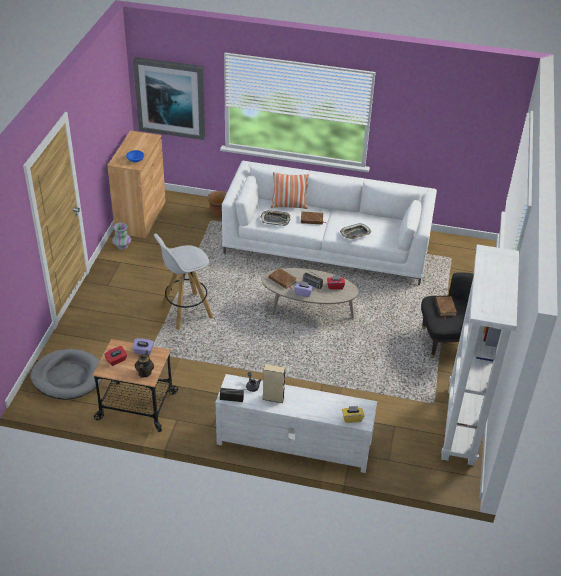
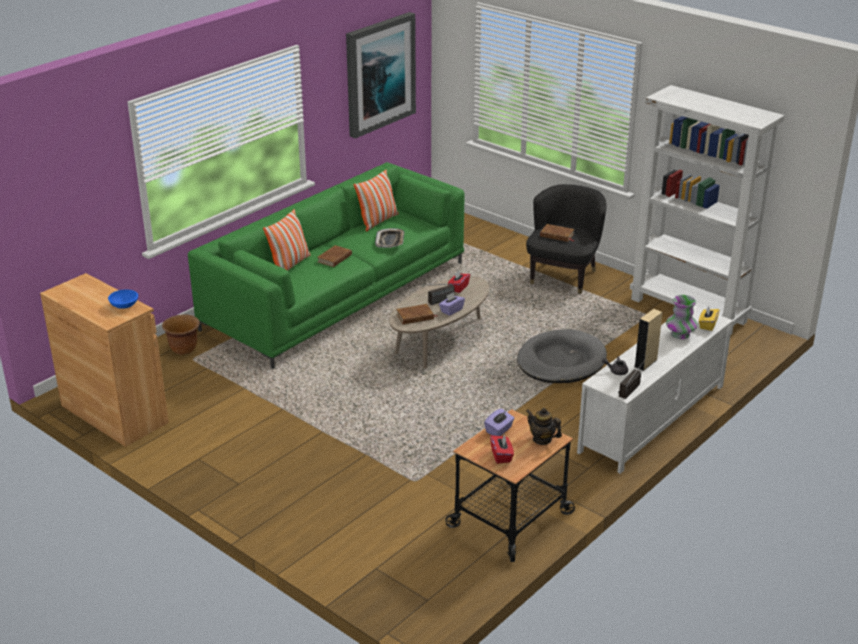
camera: 60 degrees left, 10 degrees down
(68, 376) = (405, 569): grey dog bed -> grey dog bed (561, 361)
(122, 246) = (163, 448): vase -> vase (680, 334)
(170, 97) = (66, 213): picture -> picture (379, 74)
(185, 311) = (360, 431): white stool -> none
(275, 220) = (309, 280): tray -> none
(327, 246) = (336, 295): white sofa -> green sofa
(378, 219) = (378, 221): none -> pillow

